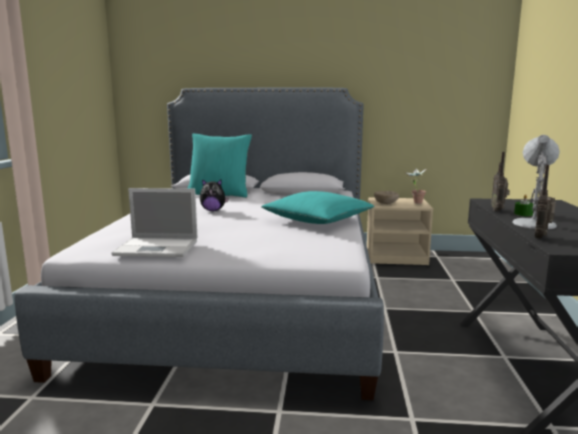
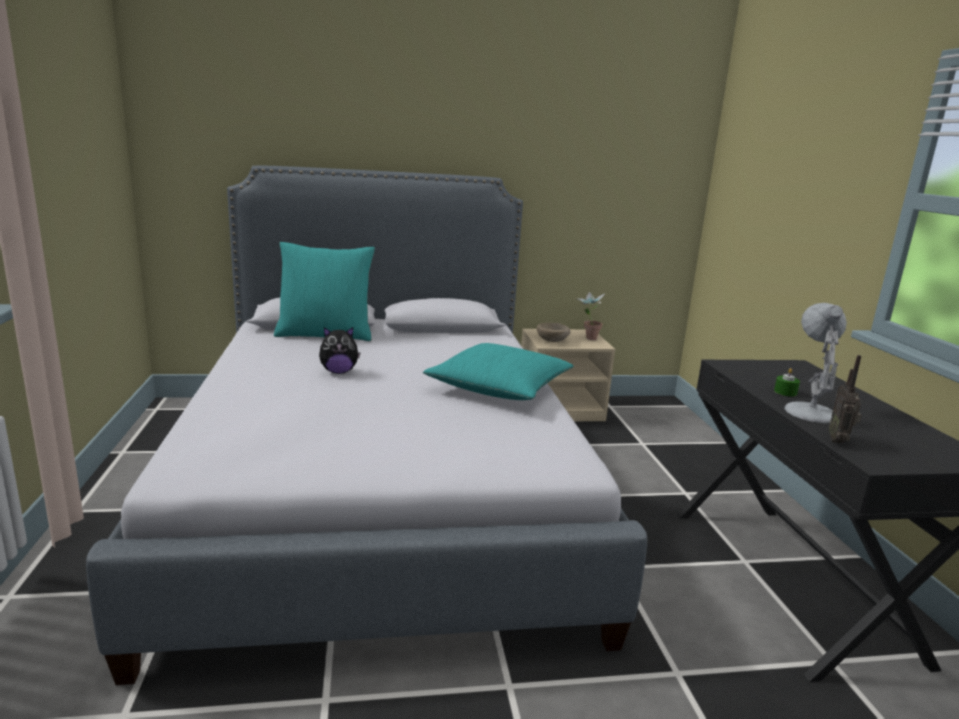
camera: 15 degrees left, 5 degrees up
(158, 248) = (308, 461): laptop -> none
(498, 210) = (752, 385): radio -> none

